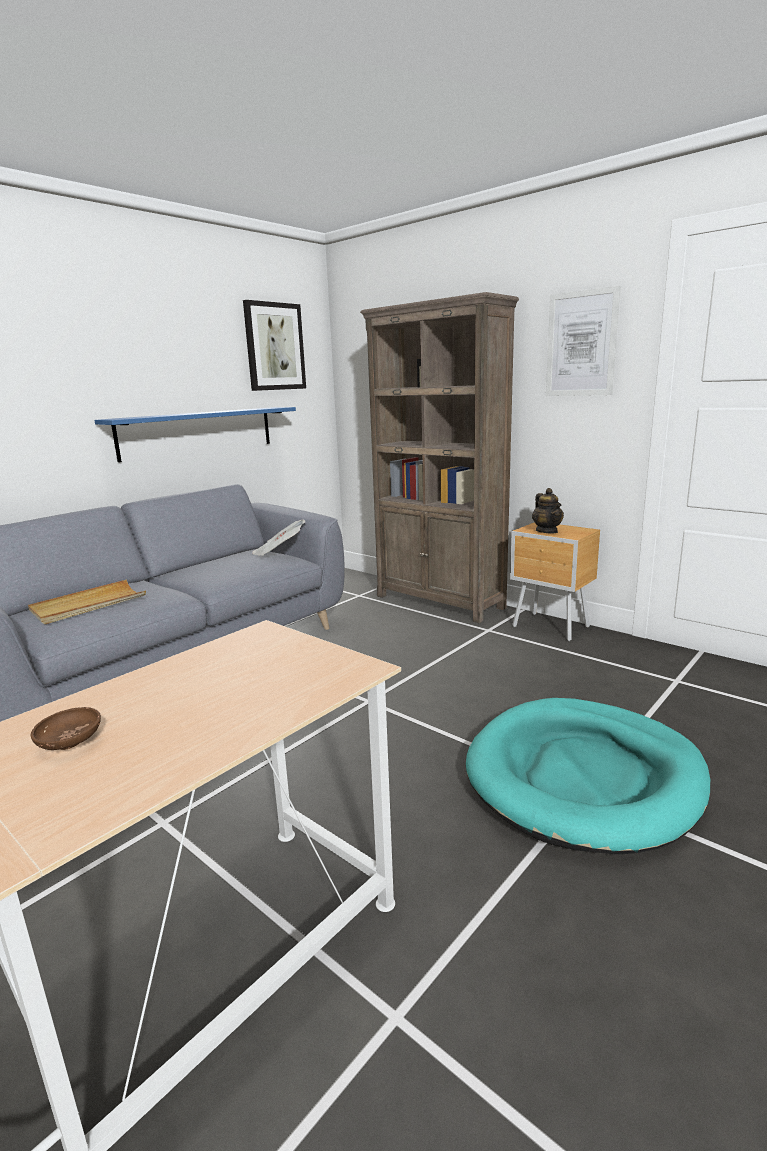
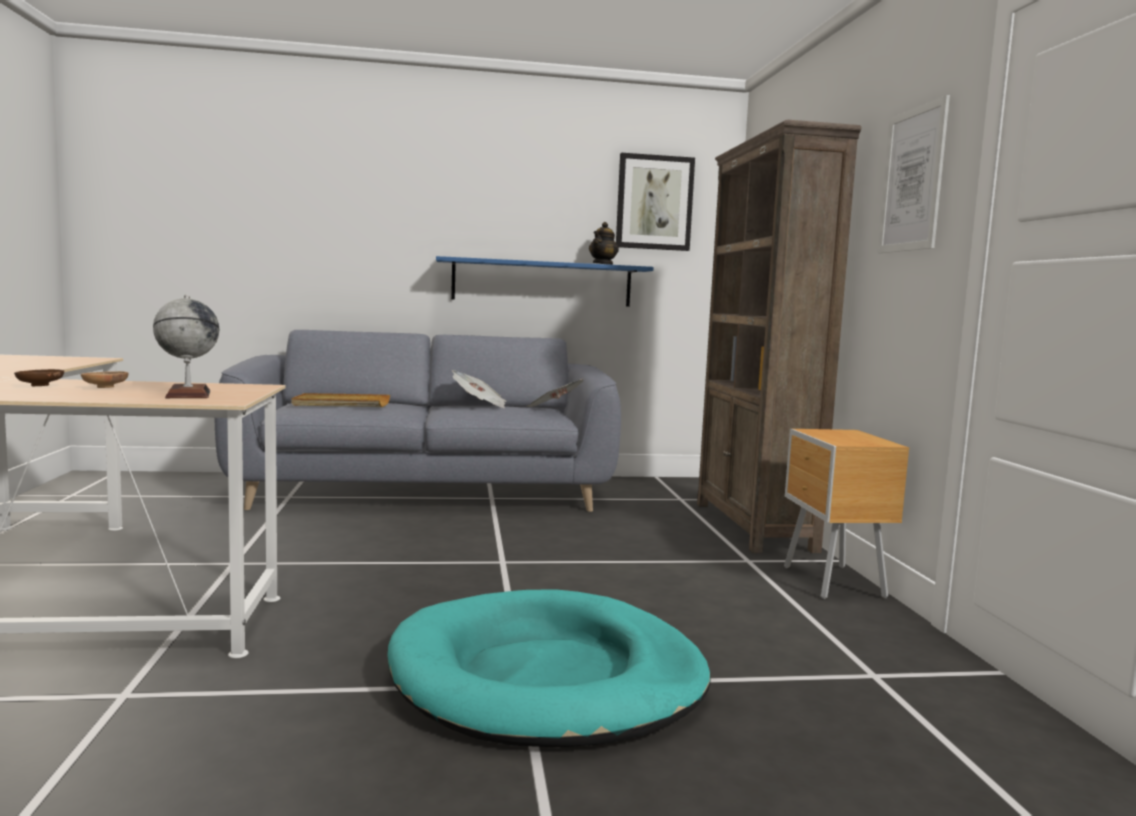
camera: 40 degrees right, 10 degrees down
(155, 707) = (105, 387): none -> brown bowl
(211, 565) = (480, 405): none -> newspaper
(283, 675) = (188, 394): none -> globe
(547, 531) = (830, 435): teapot -> teapot (603, 264)

